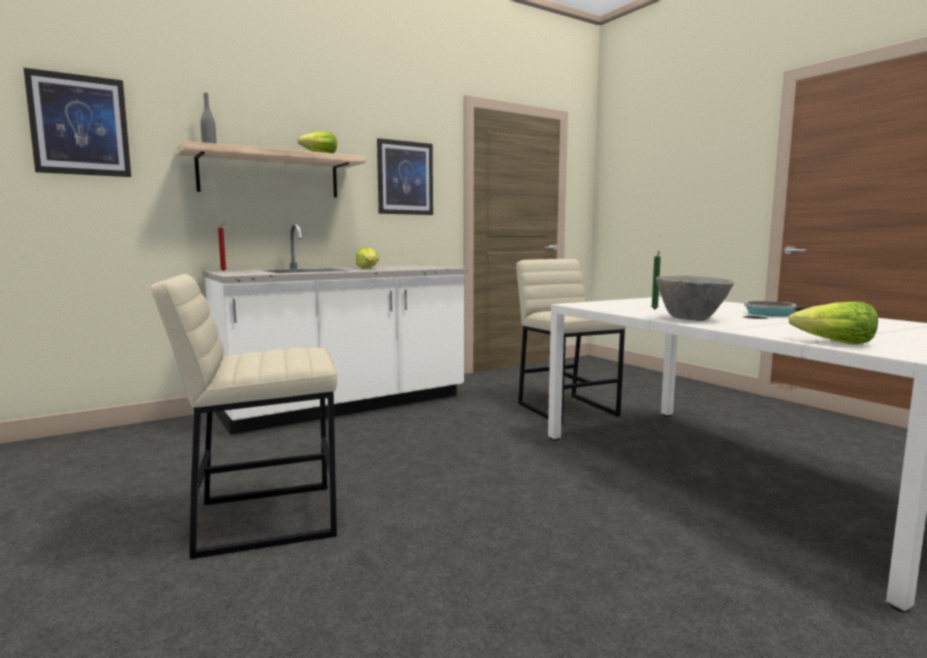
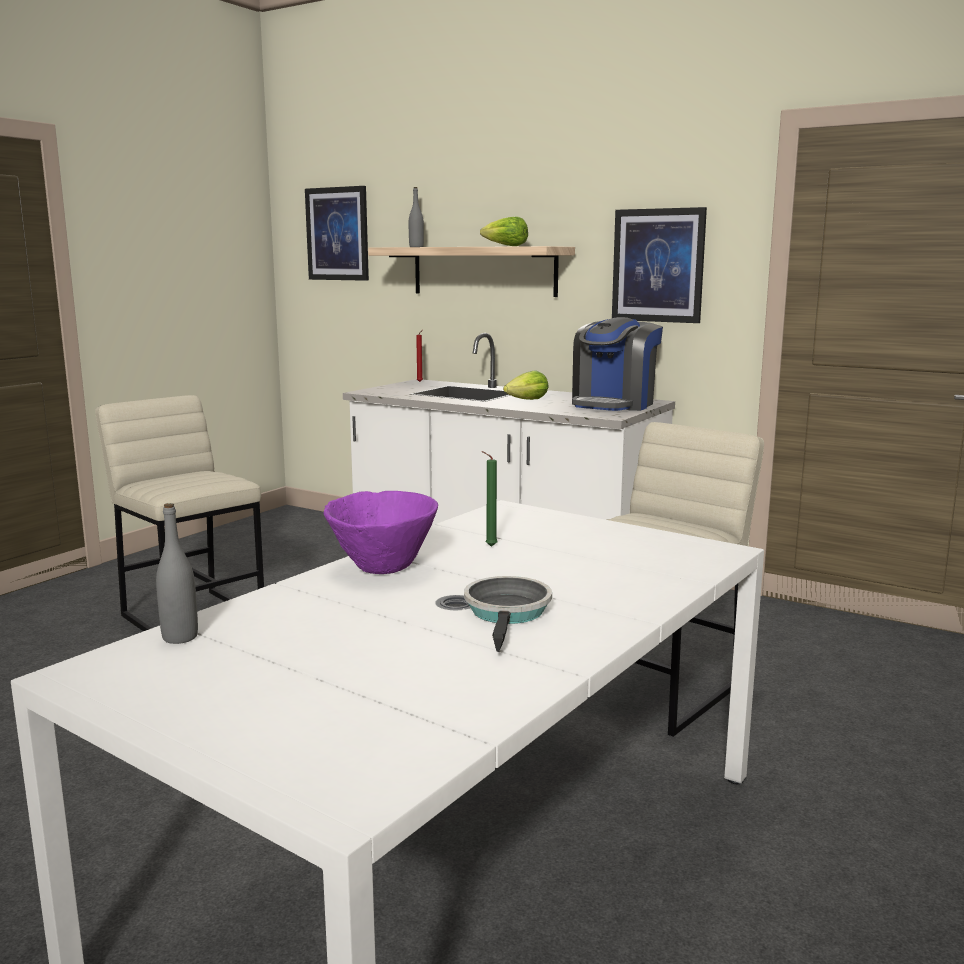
camera: 65 degrees right, 5 degrees up
(415, 266) = (613, 404): none -> coffee machine
(691, 319) = (383, 567): grey bowl -> purple bowl
(834, 343) = (180, 637): lettuce -> grey bottle

